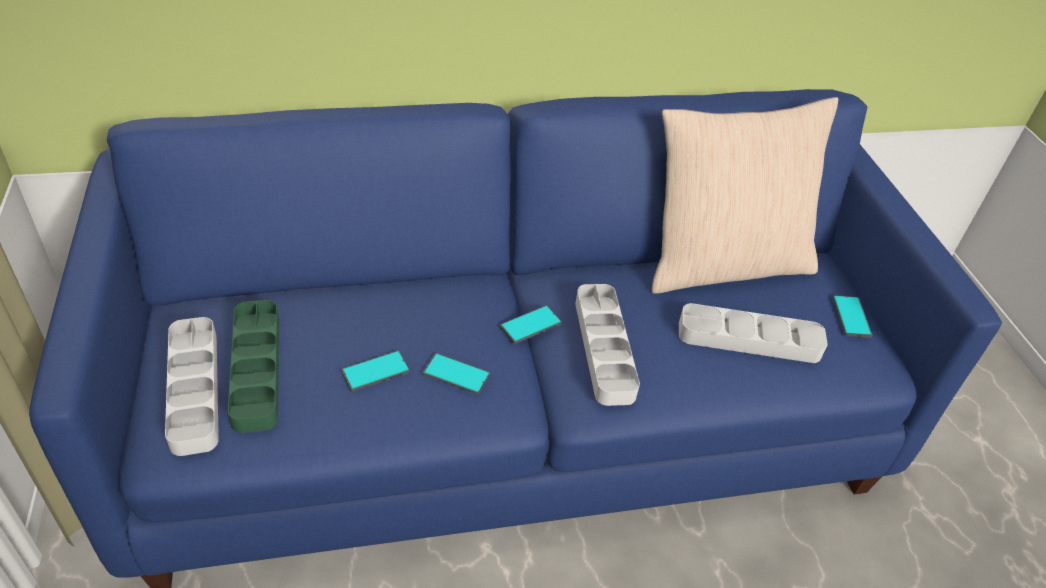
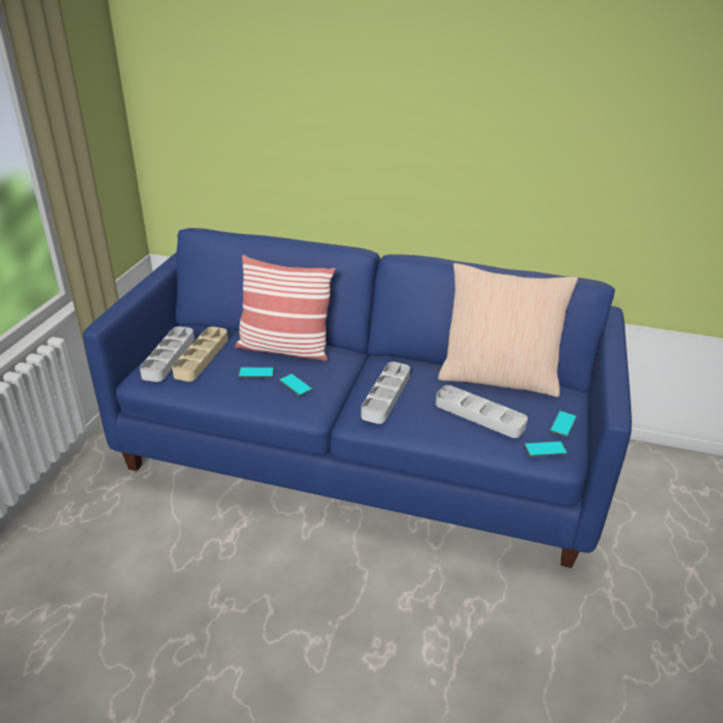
camera: 30 degrees right, 10 degrees down
(256, 369) = (201, 357): green tray -> beige tray
(386, 306) = (284, 348): none -> pillow
(530, 325) = (354, 376): phone -> phone (545, 450)

